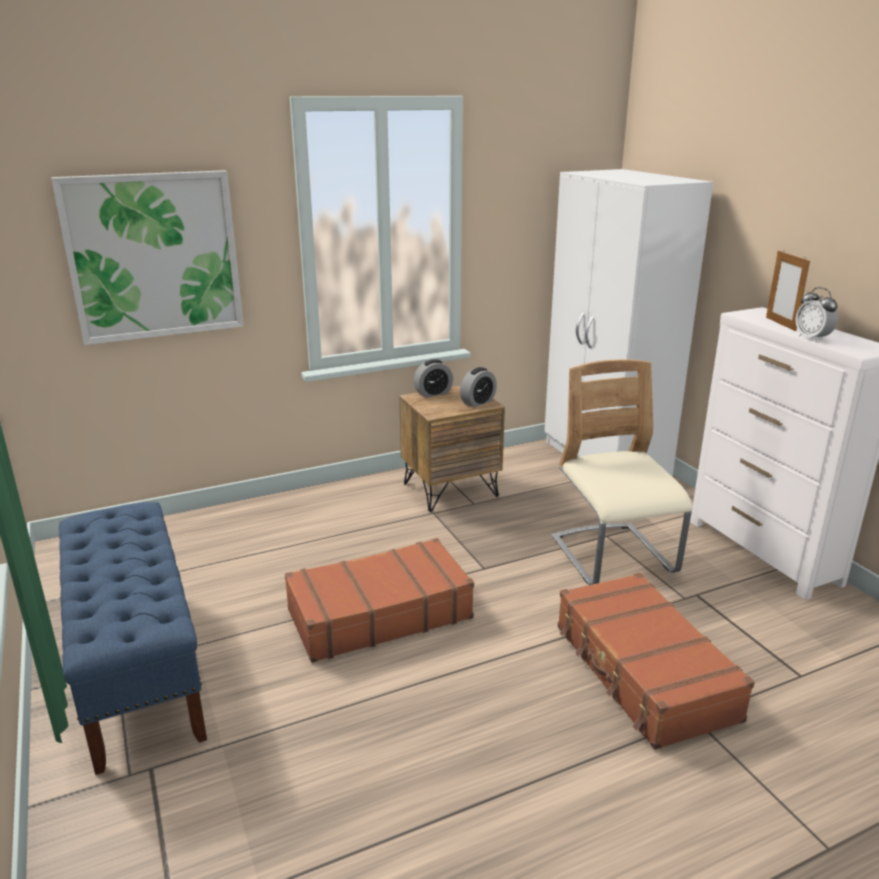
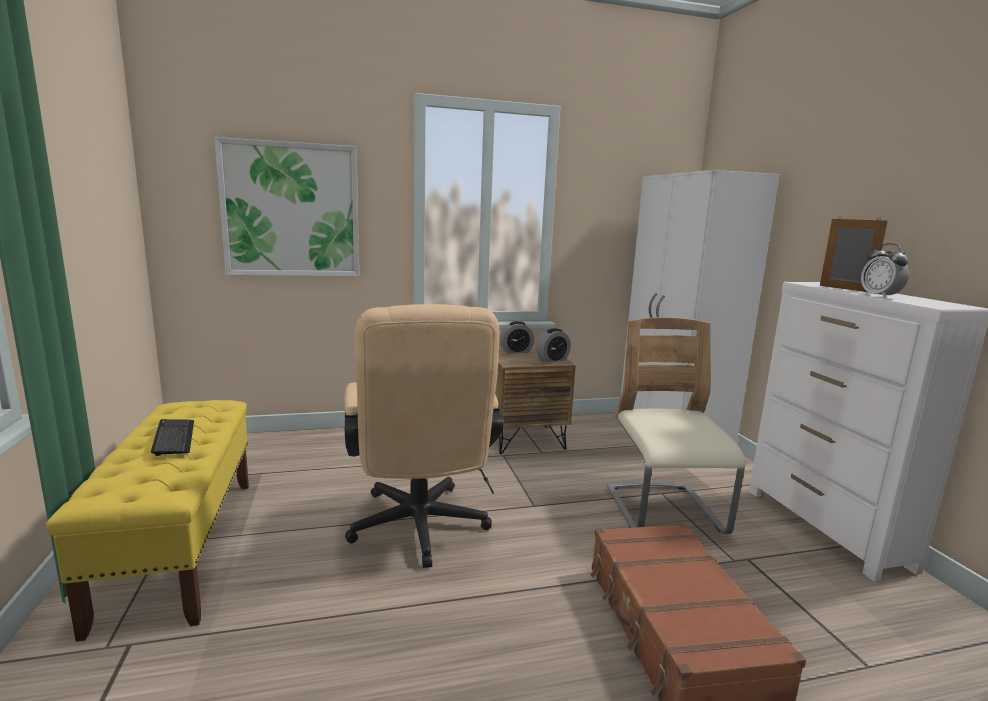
camera: 10 degrees right, 10 degrees down
(121, 562) = (174, 438): none -> keyboard
(138, 667) = (181, 546): blue bench -> yellow bench
(378, 613) = (419, 531): brown suitcase -> beige office chair
(780, 324) = (845, 289): picture frame -> picture frame turned 150 degrees clockwise

